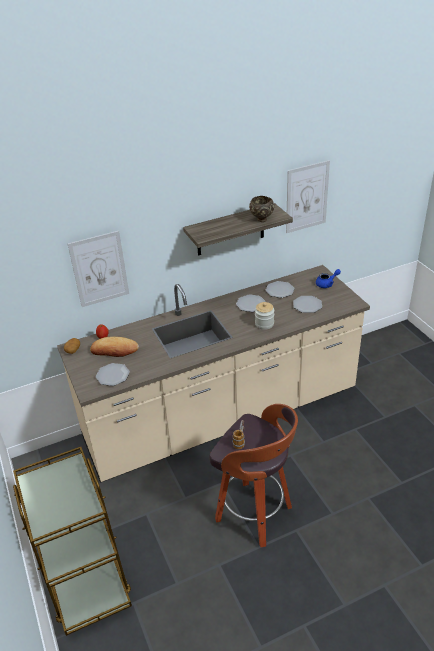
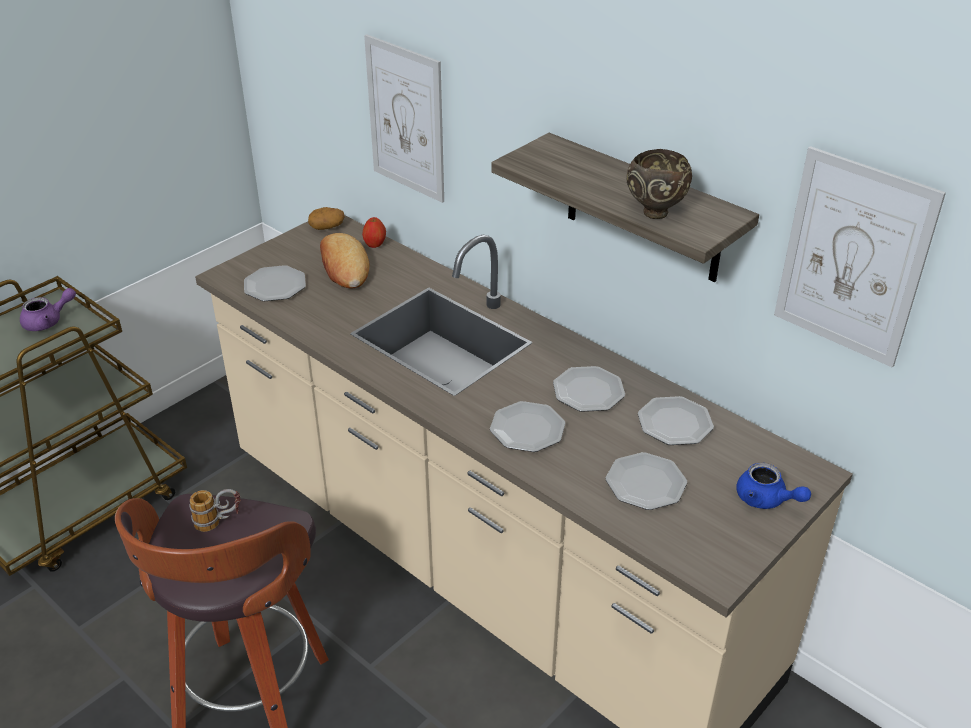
camera: 65 degrees right, 0 degrees up
(50, 483) = (48, 321): none -> purple teapot
(264, 324) = (528, 429): jar -> plate

